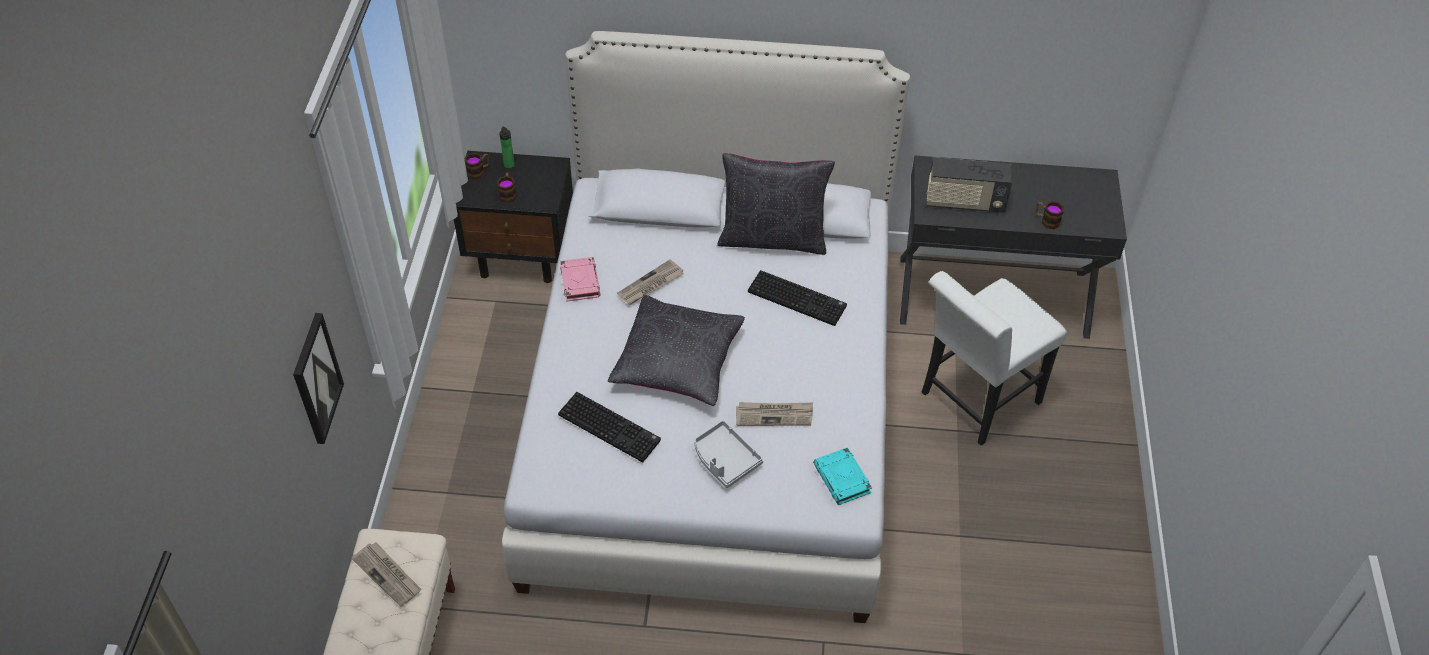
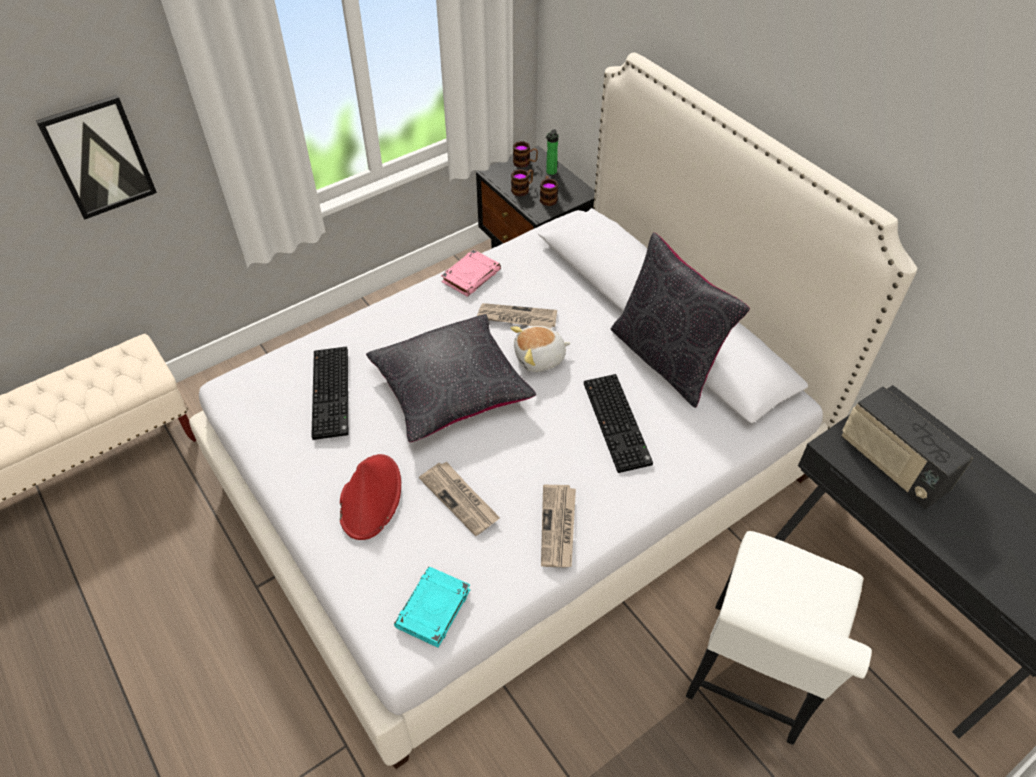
camera: 50 degrees right, 0 degrees up
(388, 575) = (108, 374): newspaper -> newspaper (558, 527)
(701, 298) = (540, 358): none -> plush toy
(725, 460) = (370, 497): grey tray -> red hat
(974, 401) = (750, 680): white chair -> white chair turned 75 degrees counterclockwise
(1046, 220) = (971, 557): mug -> mug (548, 198)

